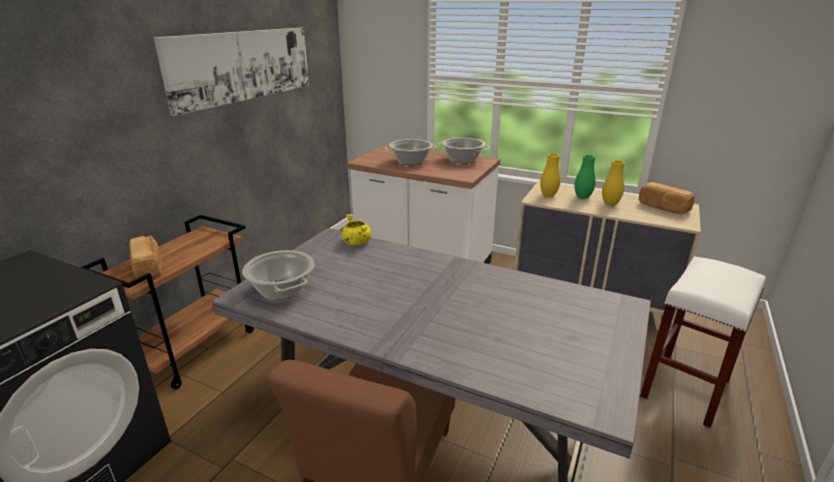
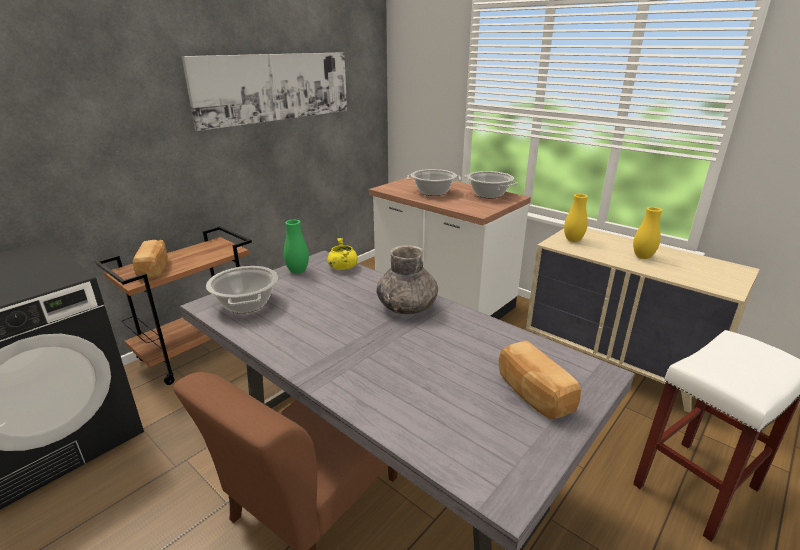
camera: 15 degrees right, 0 degrees up
(438, 271) = (407, 306): none -> grey vase
(582, 197) = (612, 246): green vase -> green vase (298, 271)
(663, 208) = (708, 268): bread -> bread (533, 393)

